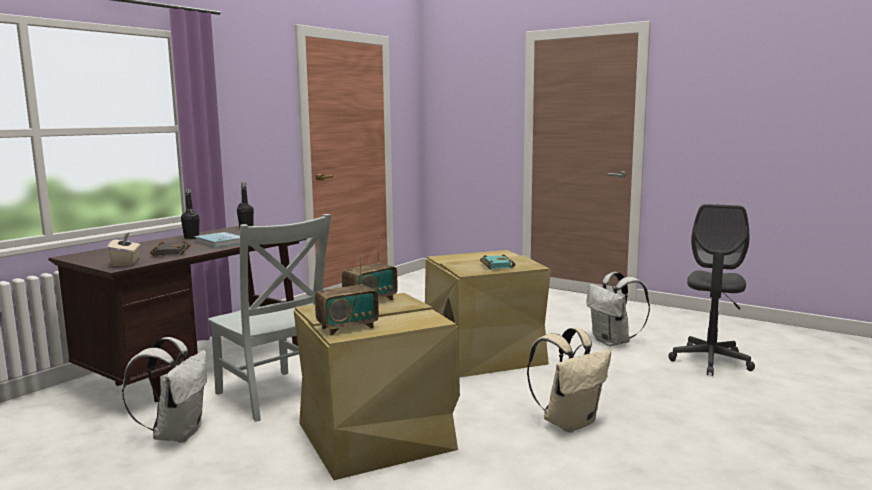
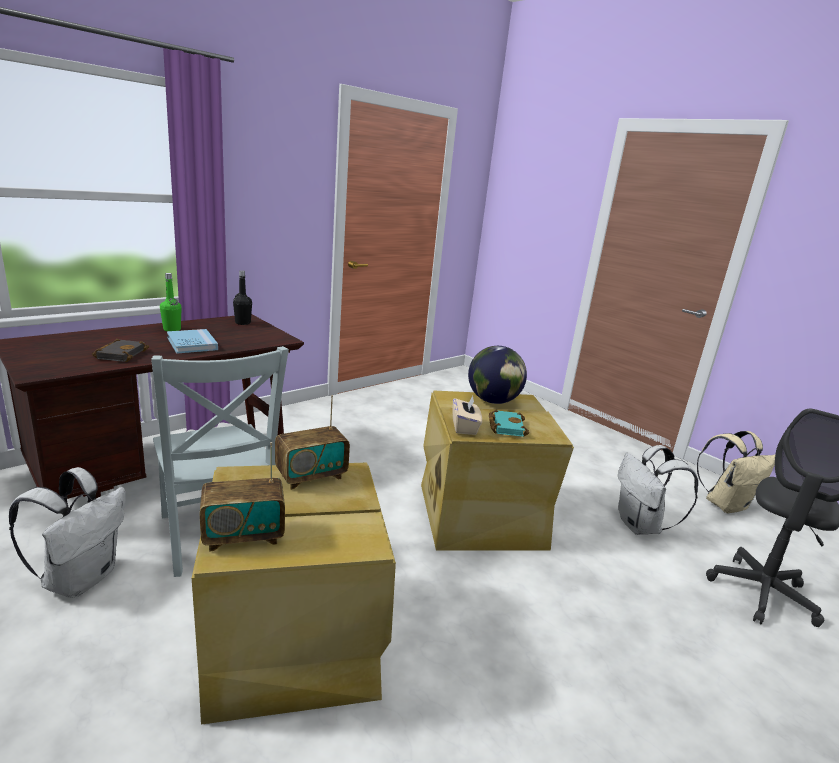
camera: 10 degrees right, 10 degrees up
(126, 262) = (54, 366): beige tissue box -> beige tissue box (464, 427)
(191, 238) = (172, 329): black bottle -> green bottle
(478, 256) = (493, 401): none -> globe
(569, 422) = (545, 678): beige backpack -> beige backpack (725, 504)

